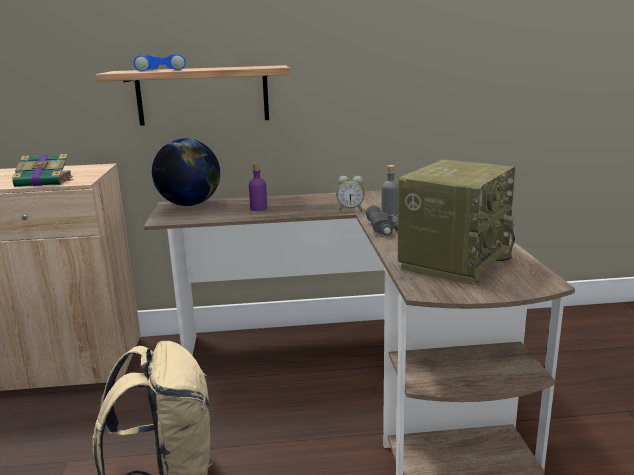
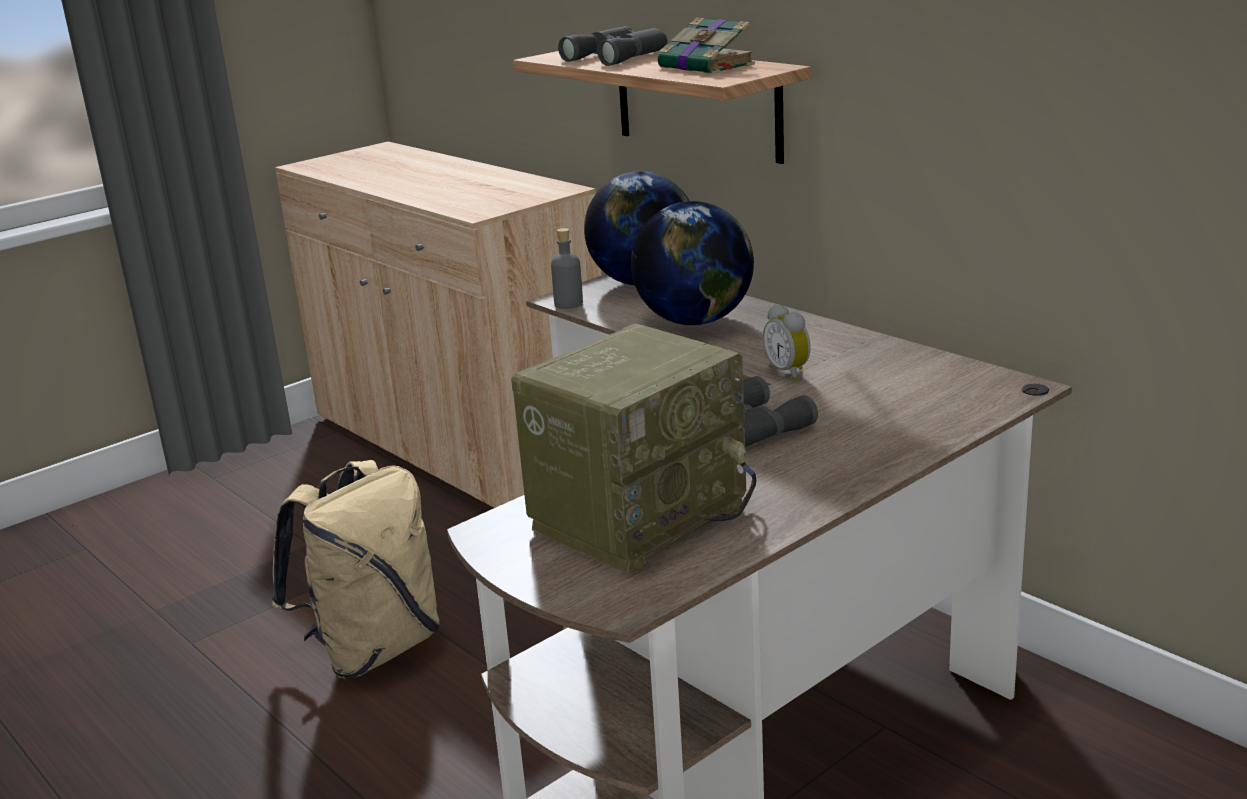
camera: 55 degrees right, 5 degrees up
(45, 182) = (455, 204): book -> book (707, 66)
(163, 69) = (619, 56): blue binoculars -> grey binoculars
(258, 208) = (695, 321): purple bottle -> globe
(390, 213) = (818, 402): grey bottle -> grey bottle (568, 304)
(454, 260) = (638, 515): radio -> radio turned 45 degrees counterclockwise

